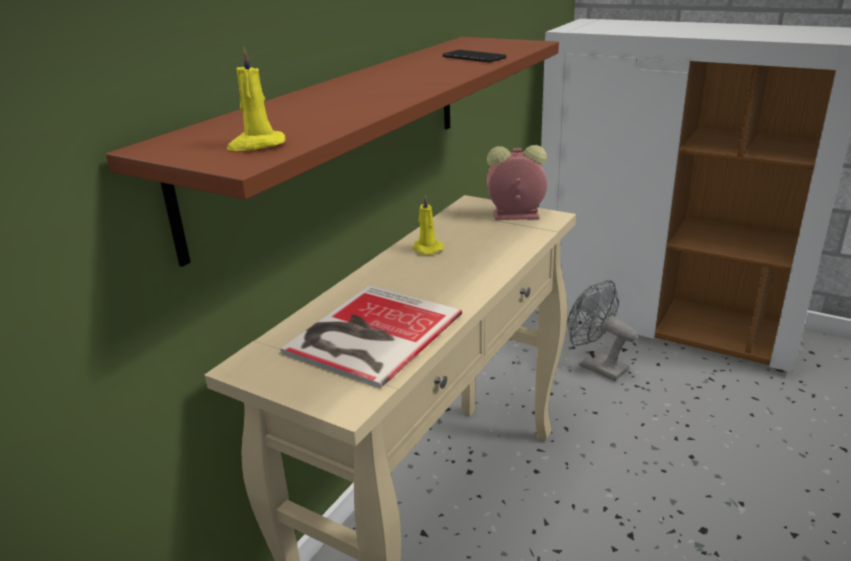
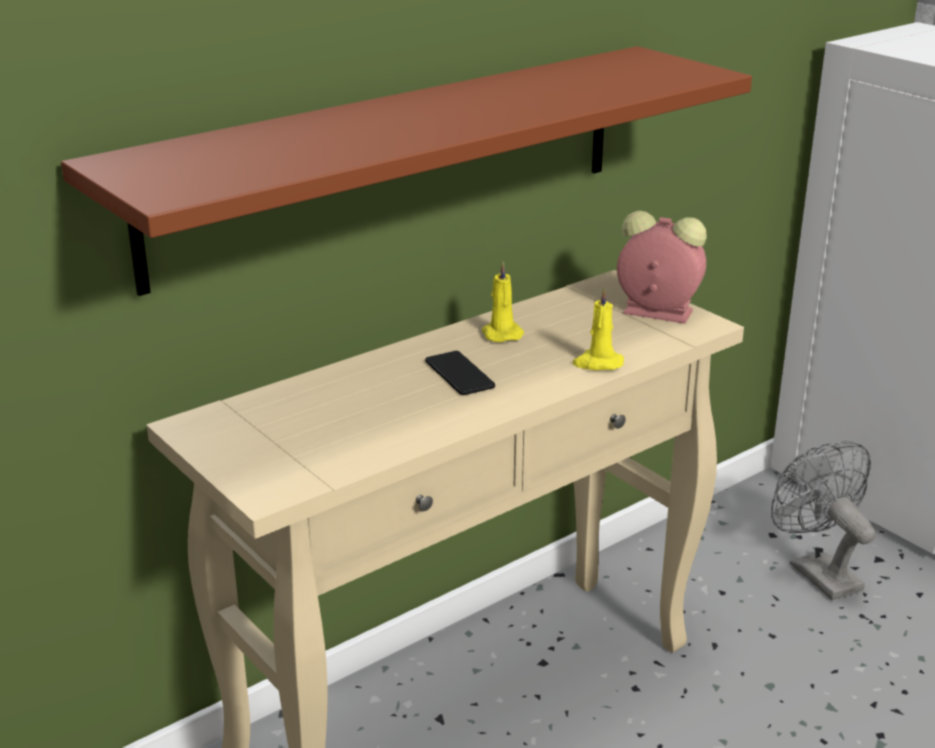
camera: 20 degrees right, 0 degrees up
(256, 145) = (202, 177): yellow candle -> yellow candle (597, 363)
(369, 334) = (348, 423): book -> none
(473, 57) = (596, 88): phone -> phone (459, 374)

